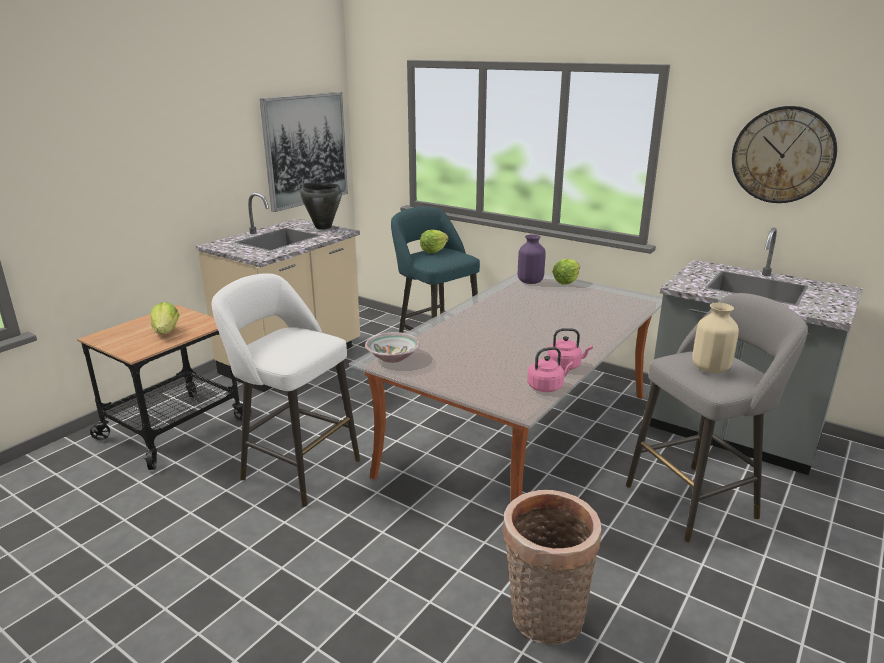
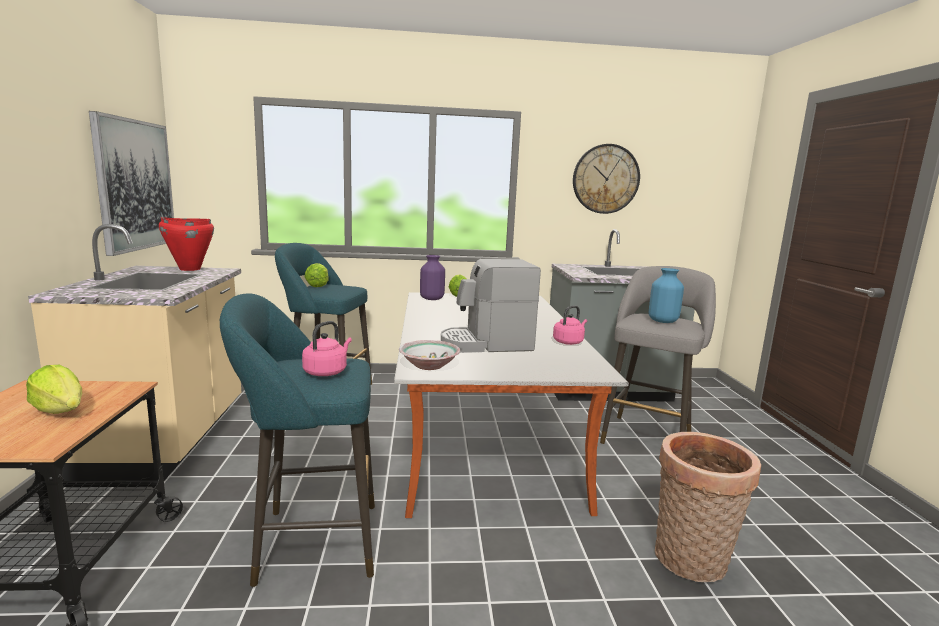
camera: 40 degrees left, 10 degrees down
(296, 467) = (309, 542): white stool -> turquoise stool
(323, 227) = (189, 269): black cooking pot -> red cooking pot
(480, 348) = (486, 344): none -> coffee machine
(547, 387) = (586, 356): pink kettle -> pink kettle (327, 372)
(709, 368) = (662, 321): beige vase -> blue vase

